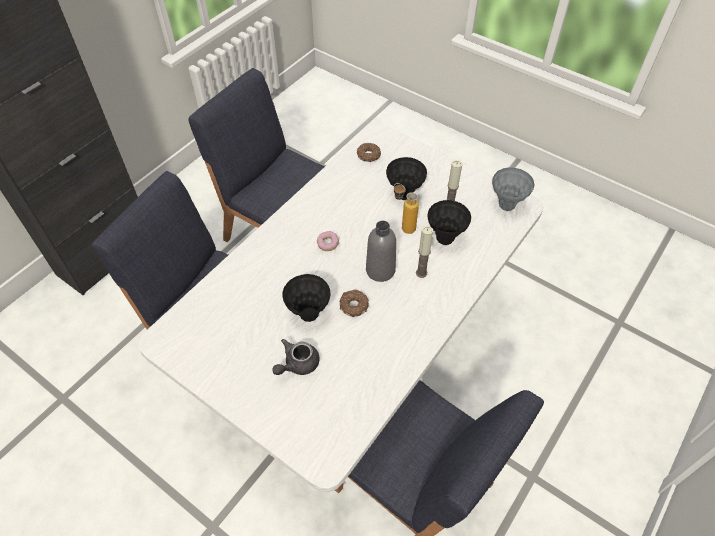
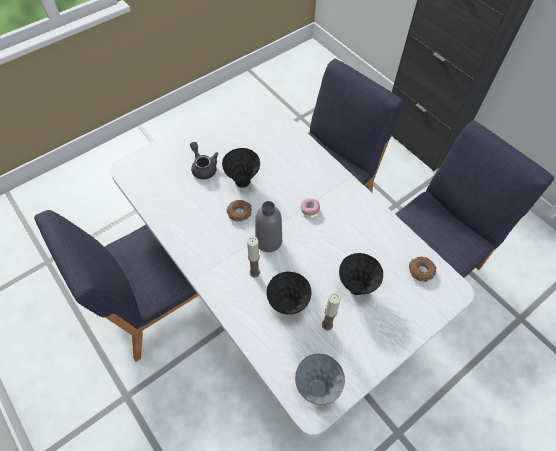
camera: 105 degrees right, 5 degrees up
(403, 227) = (313, 274): bottle -> none

